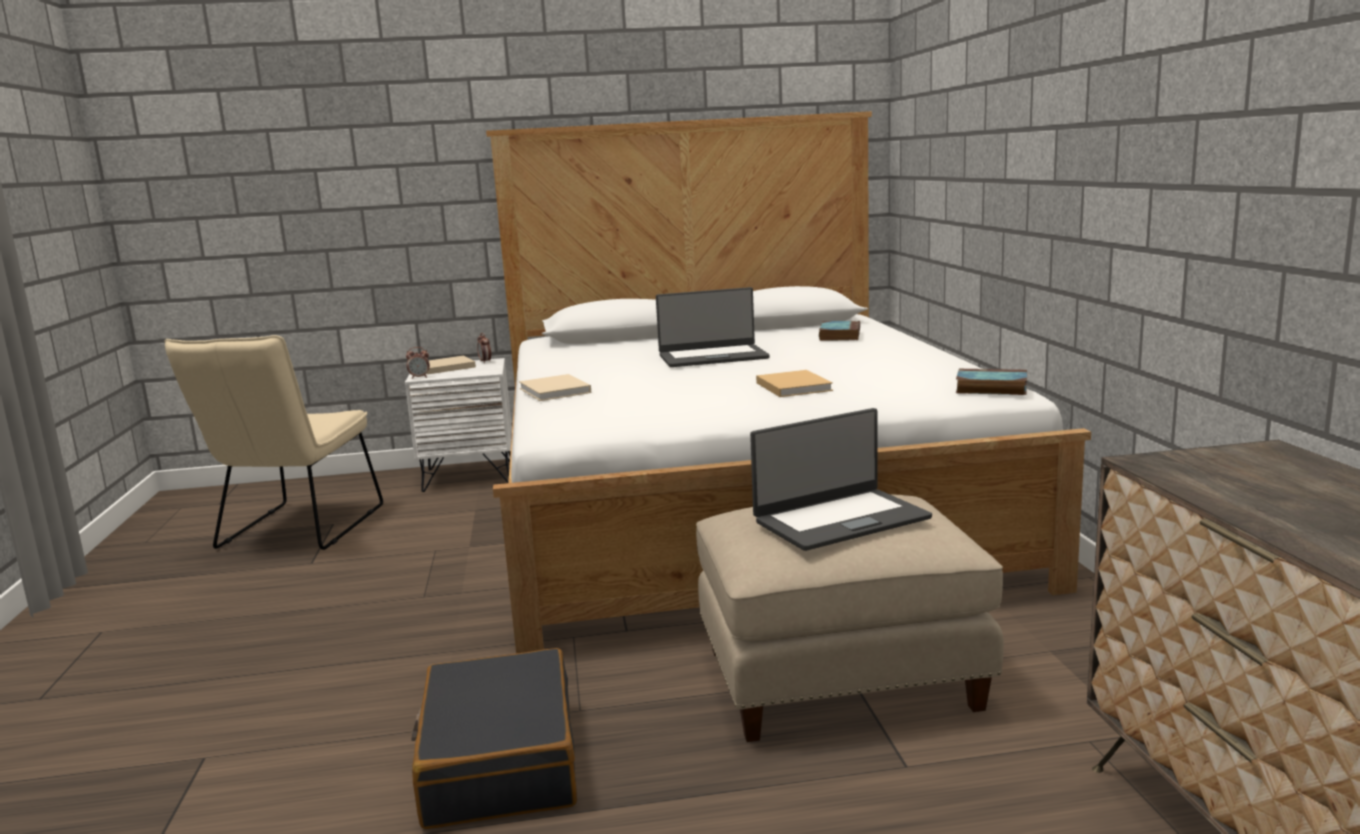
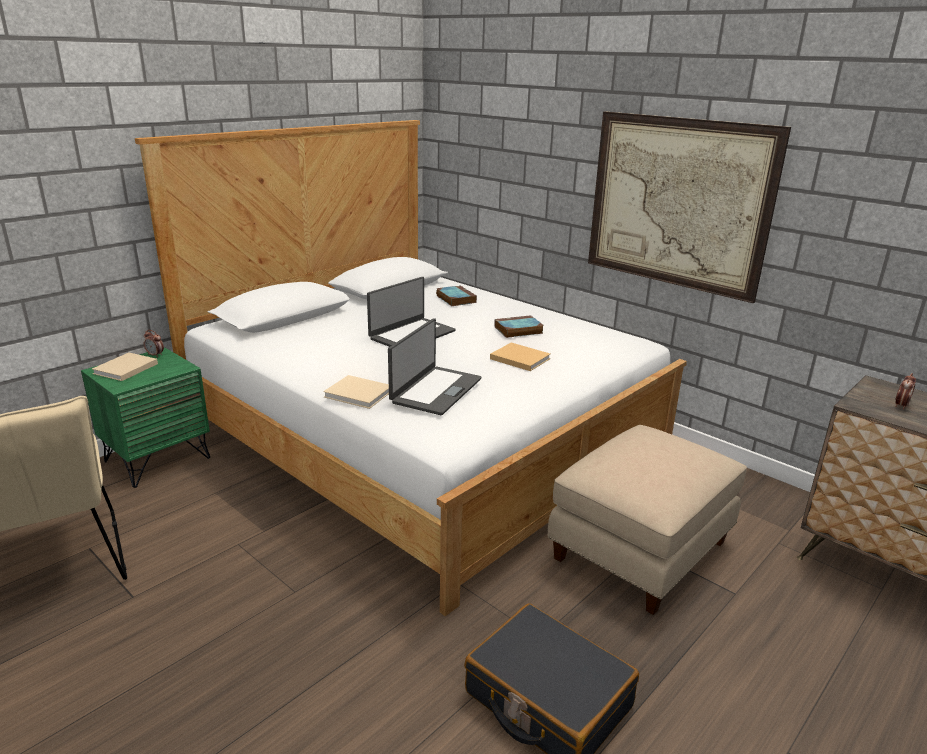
camera: 40 degrees left, 10 degrees up
(419, 377) = (121, 386): alarm clock -> alarm clock (900, 405)
(469, 476) = (157, 459): white nightstand -> green nightstand
(840, 519) = (662, 460): laptop -> laptop (435, 390)
(989, 388) = (628, 341): book -> book (517, 330)
(1096, 171) = (677, 203): none -> picture

